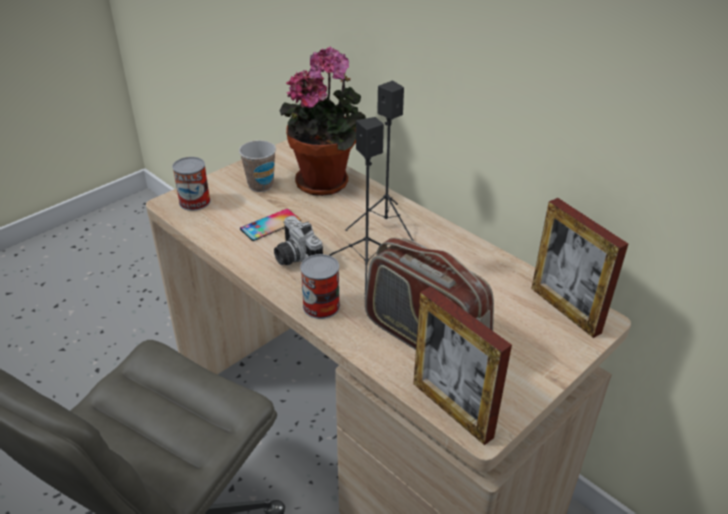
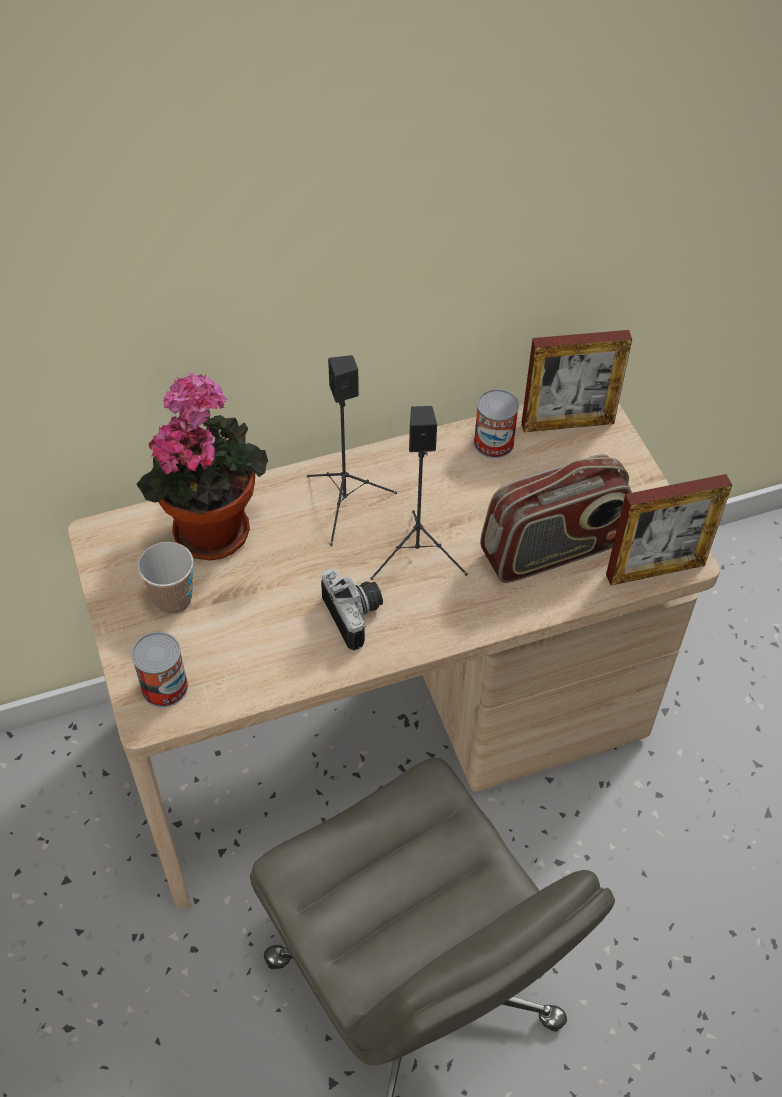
camera: 65 degrees left, 15 degrees up
(270, 225) = (274, 617): phone -> none
(294, 258) = (357, 615): camera -> camera turned 105 degrees counterclockwise
(321, 306) = (458, 618): can -> can (493, 443)

